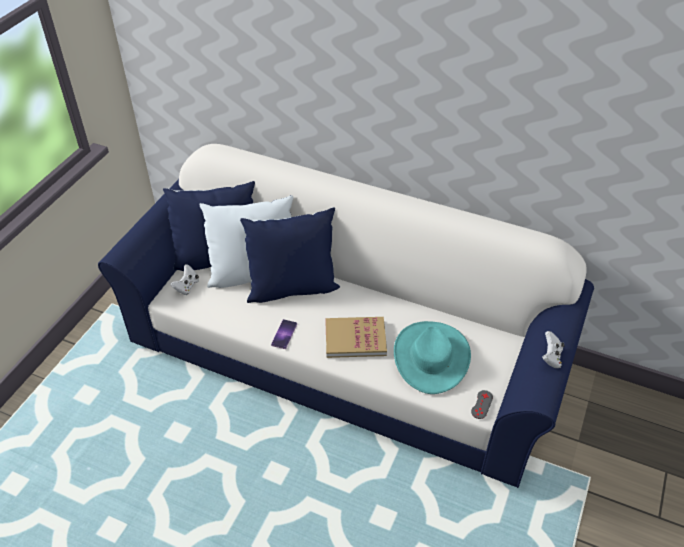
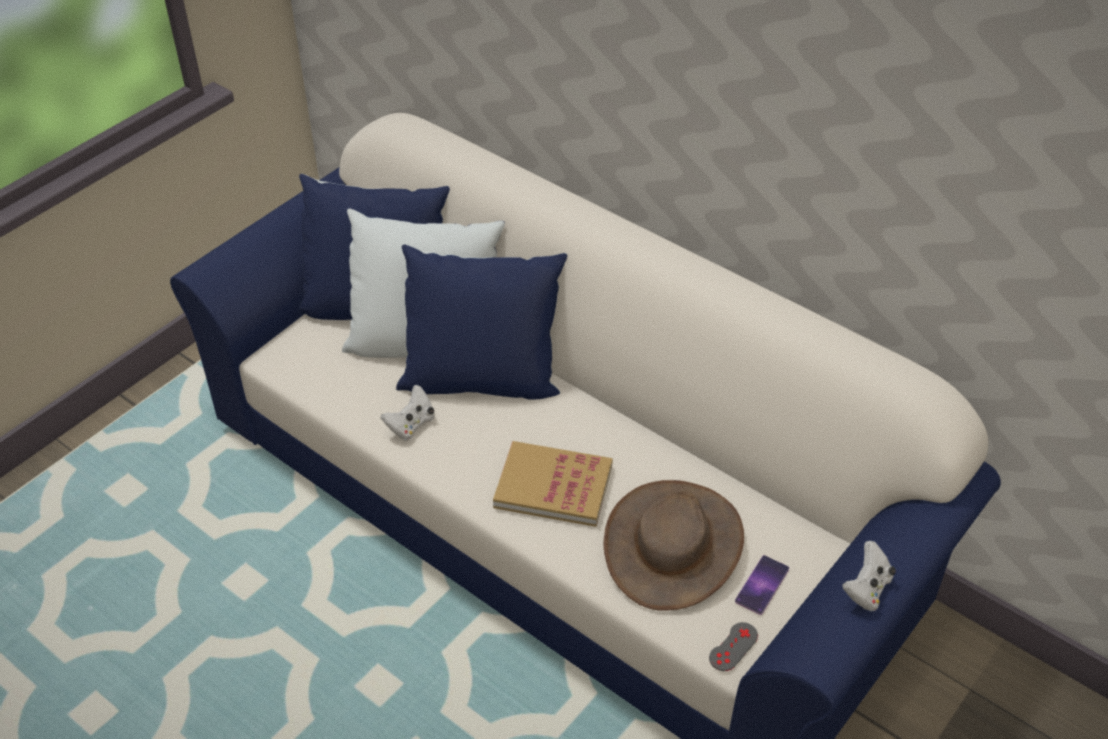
camera: 15 degrees right, 0 degrees up
(187, 287) = (309, 344): white game controller -> white game controller (411, 425)
(284, 334) = (437, 454): phone -> phone (762, 585)
(431, 357) = (673, 545): turquoise hat -> brown hat

